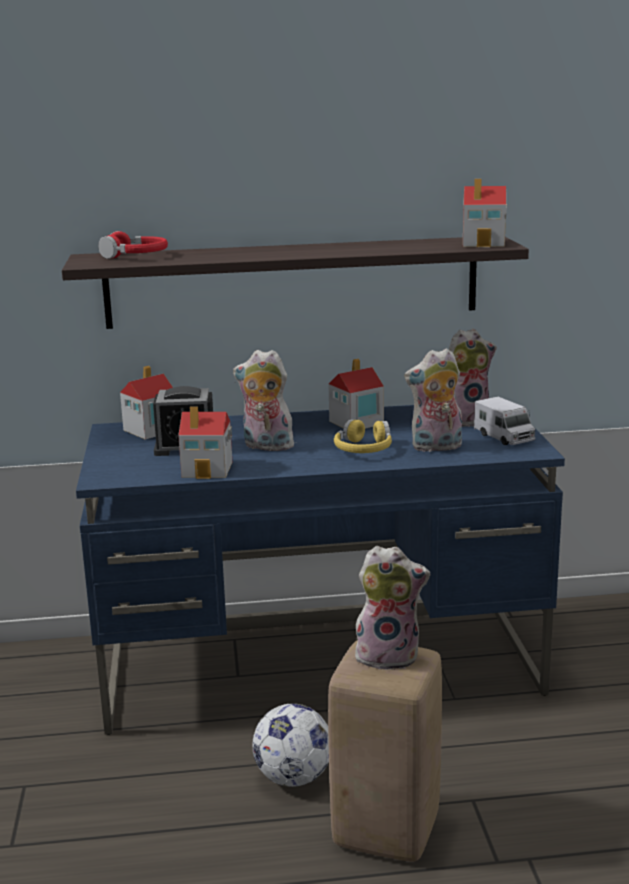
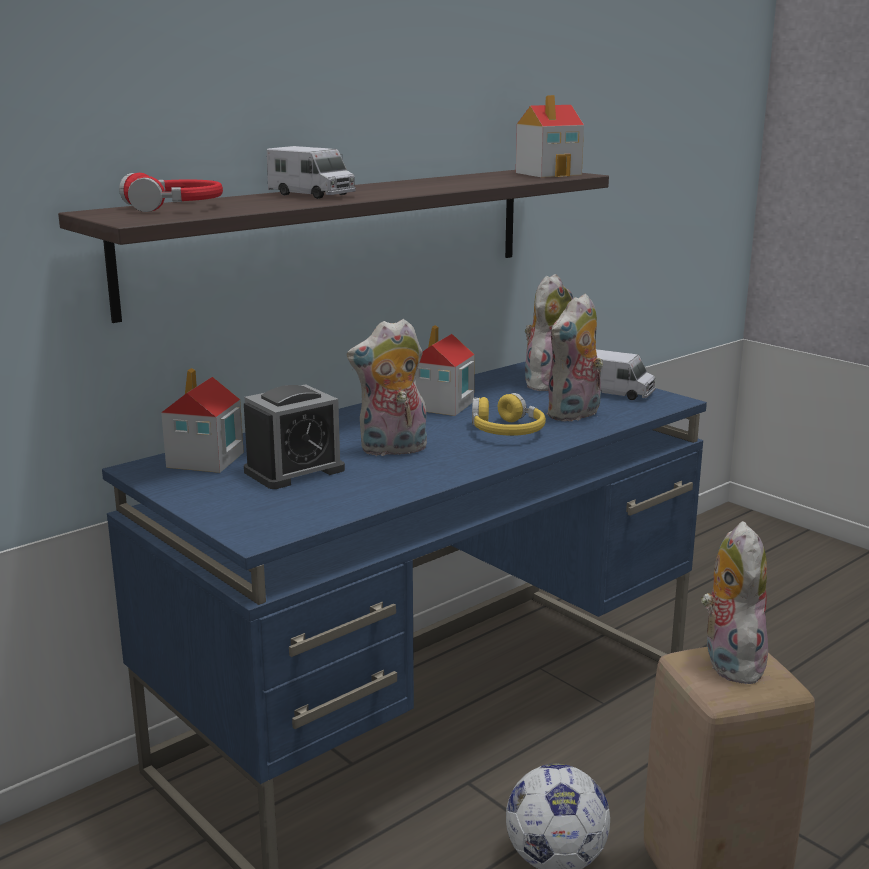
camera: 35 degrees left, 0 degrees up
(208, 469) = (375, 491): toy house -> none
(245, 252) = (312, 195): none -> toy truck
(389, 656) = (728, 662): plush toy -> plush toy turned 60 degrees counterclockwise

